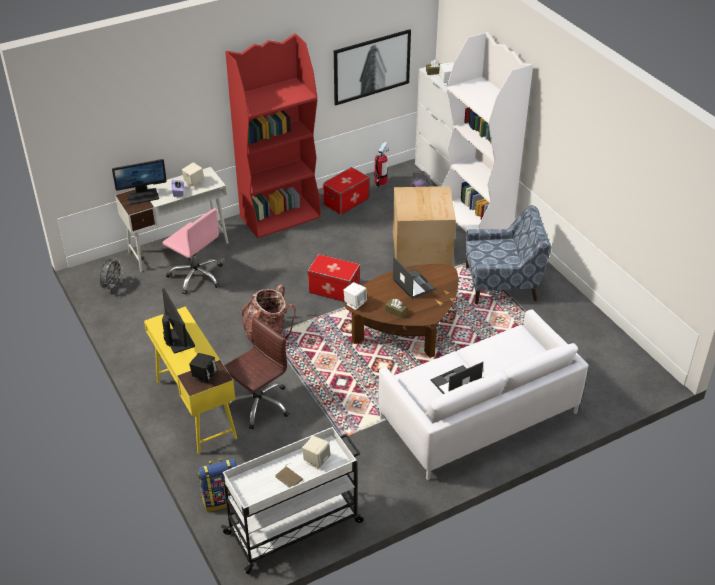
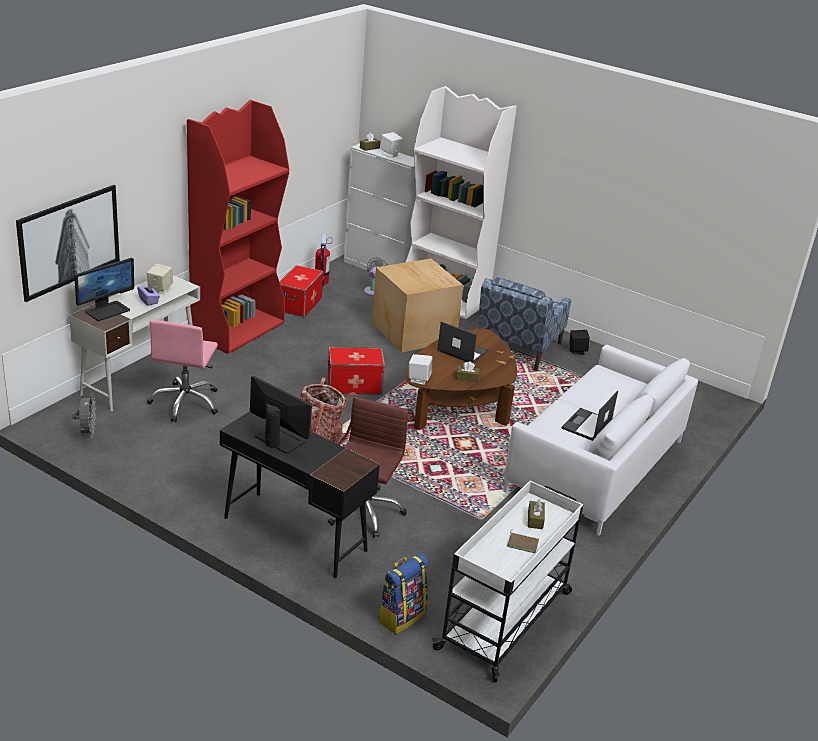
camera: 30 degrees left, 10 degrees down
(195, 409) = (294, 533): yellow desk -> black desk
(196, 276) = (186, 402): pink office chair -> pink office chair turned 90 degrees clockwise
(204, 376) = (343, 467): black speaker -> black speaker (577, 351)
(316, 460) = (535, 519): beige speaker -> brown tissue box
(371, 66) = (309, 145): picture -> picture (68, 241)
(502, 284) = (518, 348): blue armchair -> blue armchair turned 150 degrees clockwise

